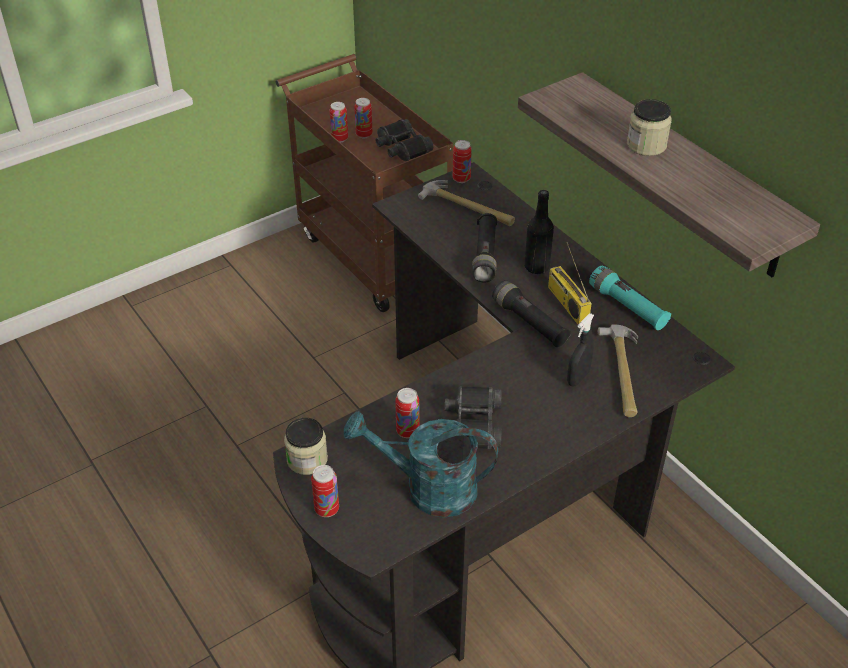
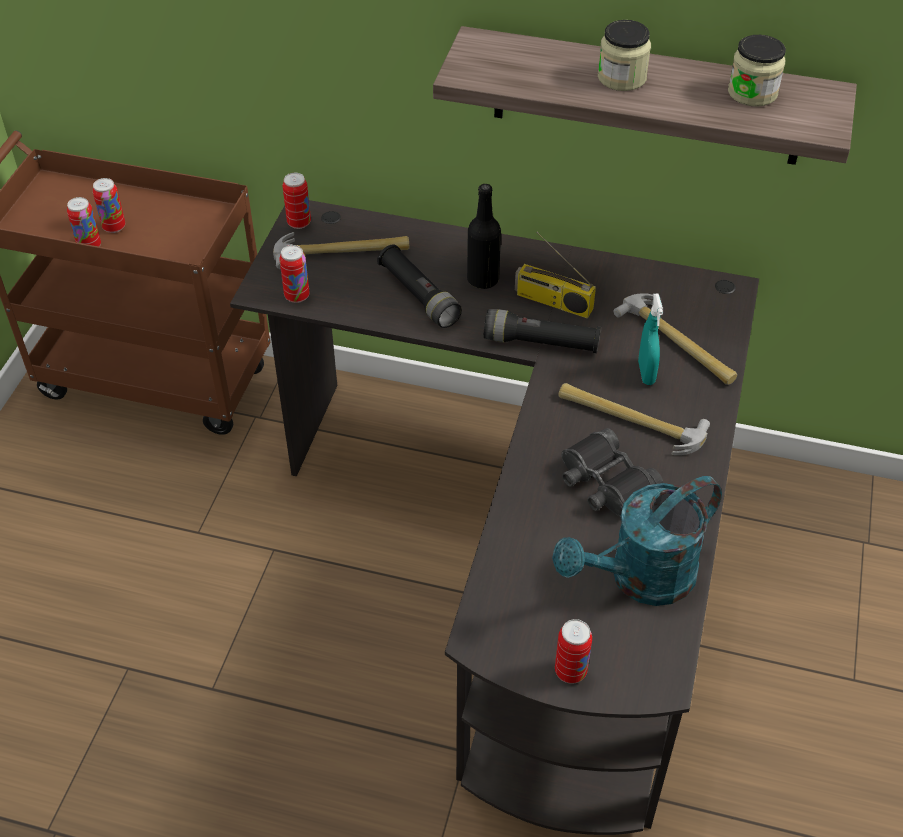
camera: 40 degrees left, 5 degrees up
(307, 460) = (491, 633): jar -> jar (752, 93)
(401, 148) = (177, 221): black binoculars -> none
(407, 431) = (554, 533): can -> can (297, 296)
(533, 398) = (630, 419): none -> hammer
(578, 378) = (646, 373): black spray bottle -> turquoise spray bottle
(627, 307) = (610, 273): turquoise flashlight -> none

